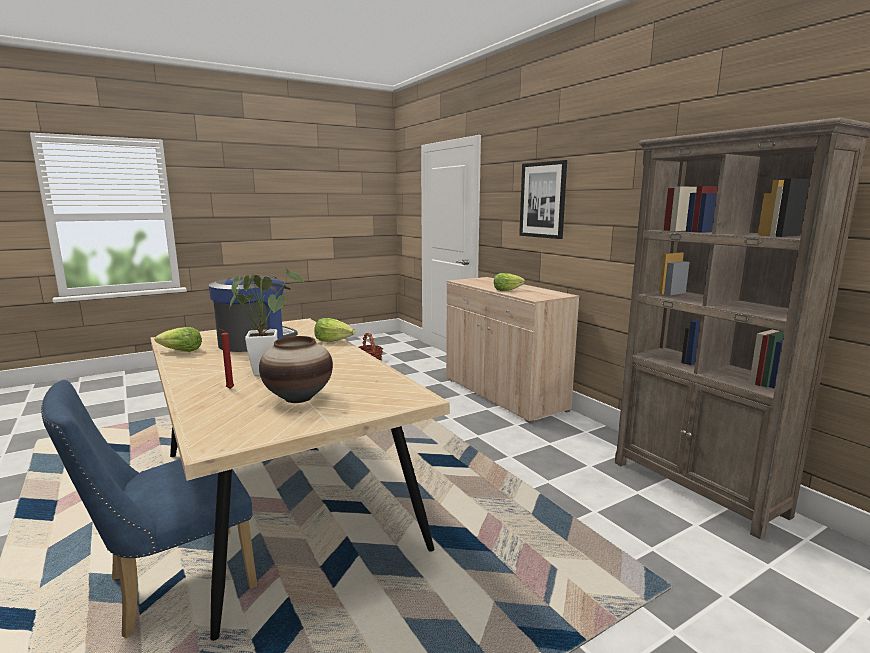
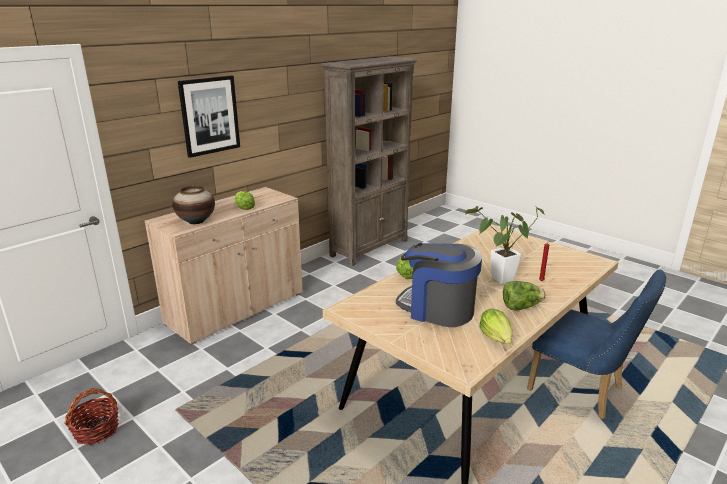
camera: 105 degrees left, 10 degrees up
(202, 368) = (521, 307): none -> lettuce
(298, 398) = (528, 257): vase -> vase (196, 221)

